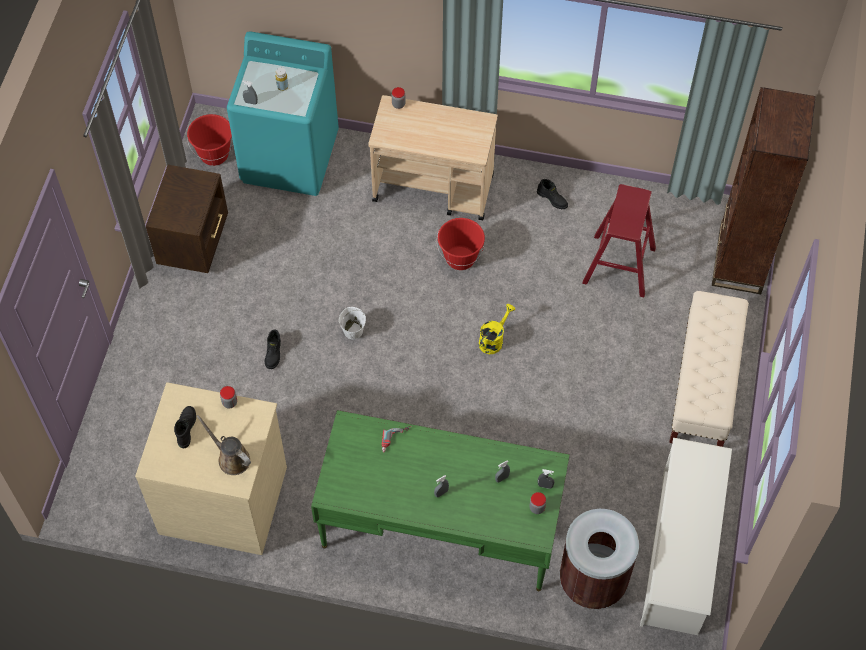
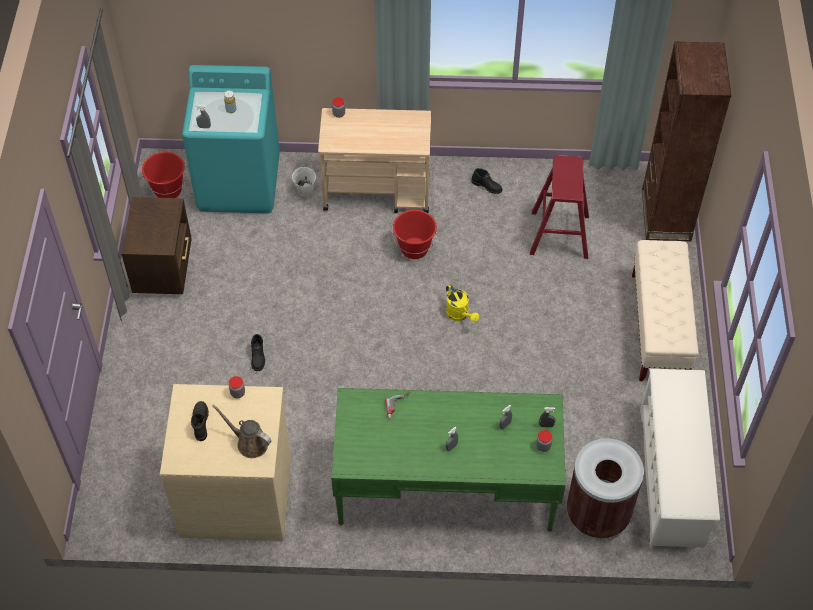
camera: 10 degrees left, 5 degrees down
(353, 331) = (328, 326): white bucket -> white bucket (305, 189)
(493, 339) = (460, 315): yellow watering can -> yellow watering can turned 120 degrees clockwise

